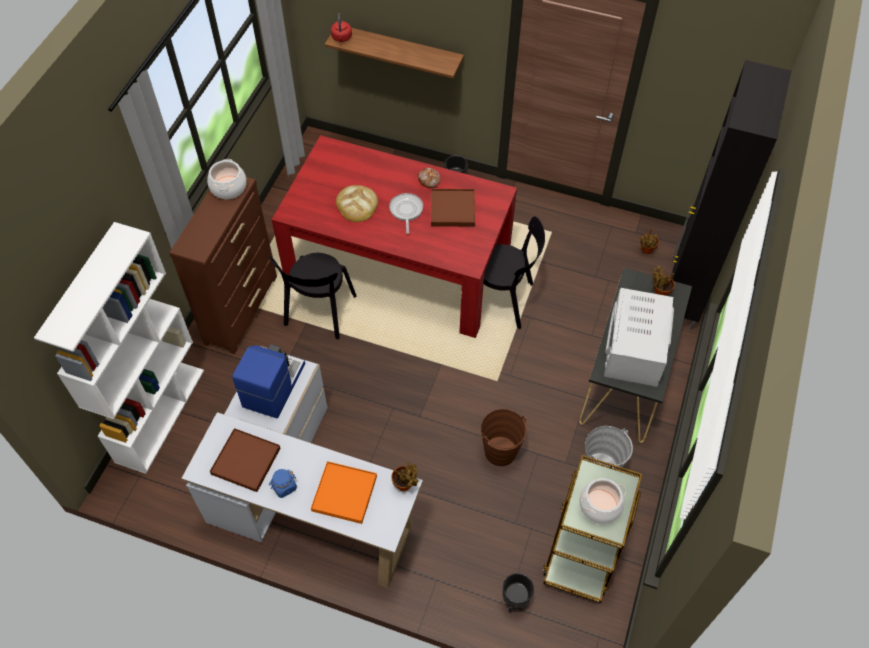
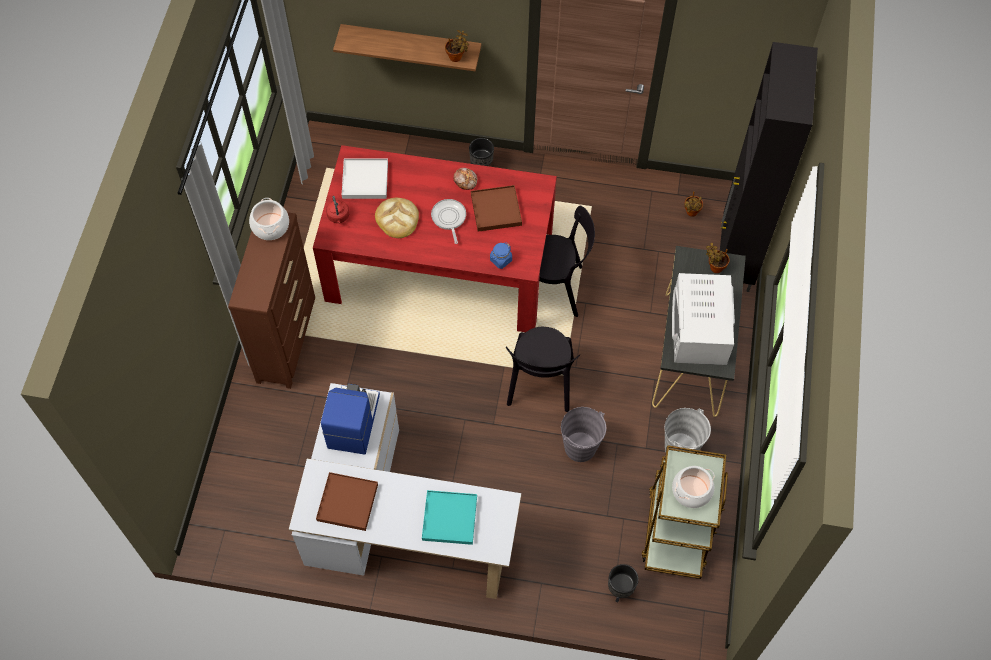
camera: 10 degrees left, 5 degrees up
(160, 414) = (229, 464): white bookcase -> none
(284, 487) = (390, 521): blue jar -> blue jar (500, 260)
(319, 313) = (368, 331): black chair -> black chair (540, 386)
(335, 168) = (365, 180): none -> white tray
(341, 38) = (349, 40): red kettle -> red kettle (338, 217)
(344, 493) = (449, 518): orange tray -> turquoise tray
(405, 485) = (506, 501): potted plant -> potted plant (457, 57)
(500, 452) = (580, 447): brown bucket -> grey bucket

